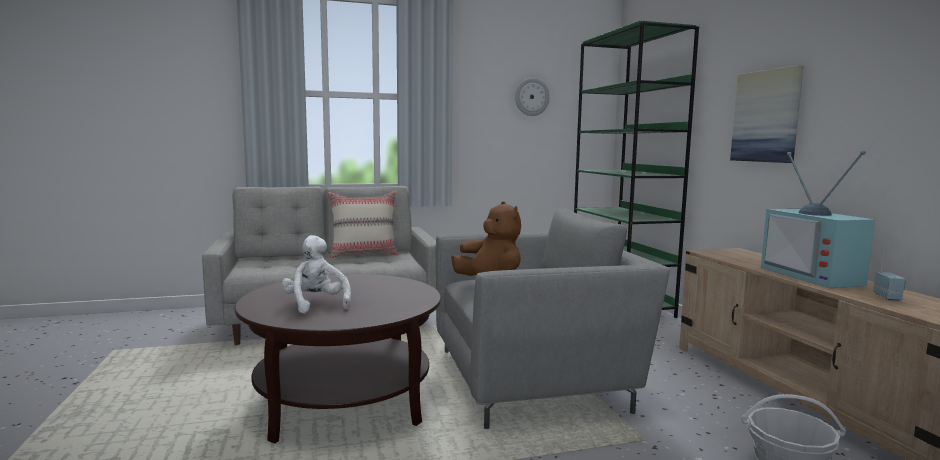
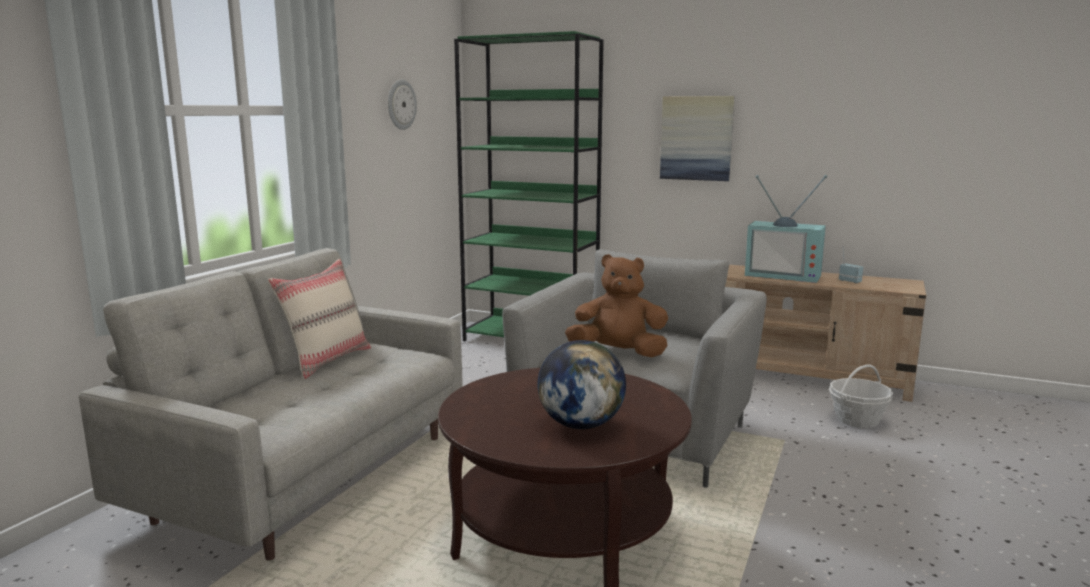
camera: 50 degrees left, 5 degrees up
(316, 304) = (581, 425): white plush toy -> globe

